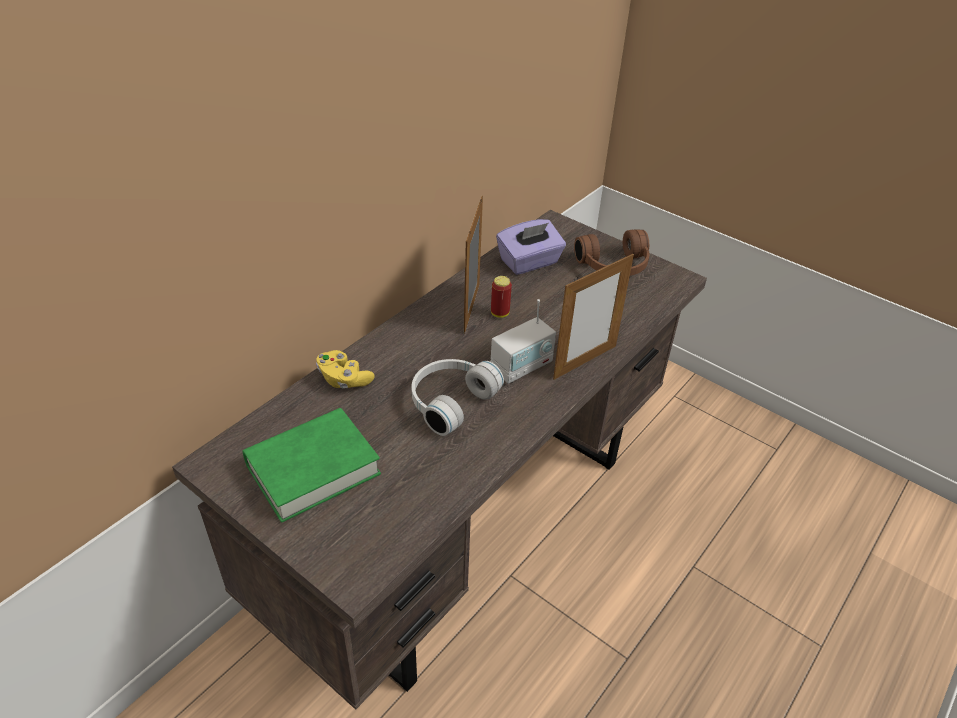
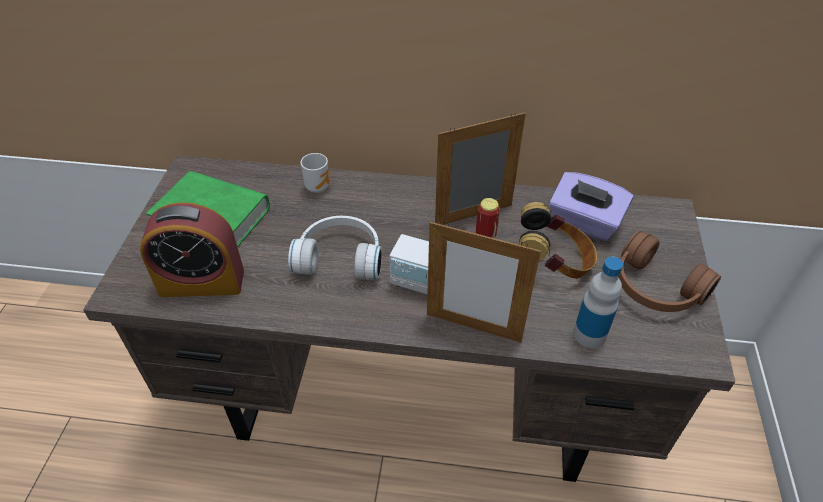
camera: 60 degrees right, 5 degrees up
(344, 379) = (318, 186): yellow game controller -> mug
(398, 506) = (202, 282): none -> alarm clock
(556, 295) = (553, 263): none -> headphones
(631, 313) = (589, 334): none -> bottle

